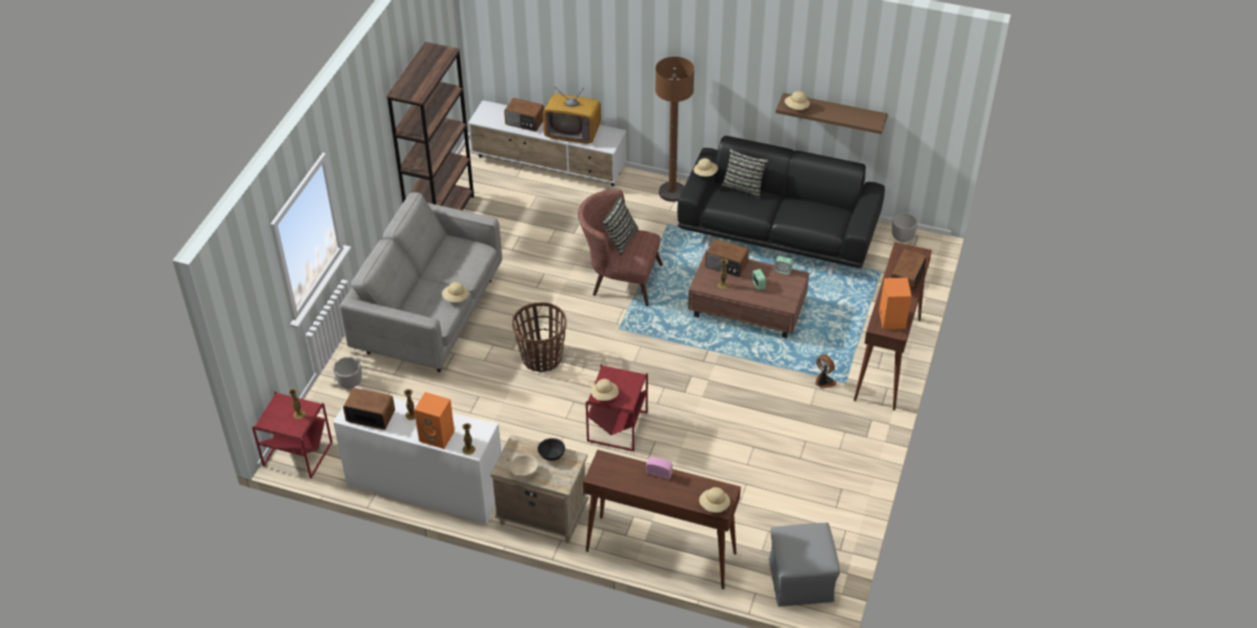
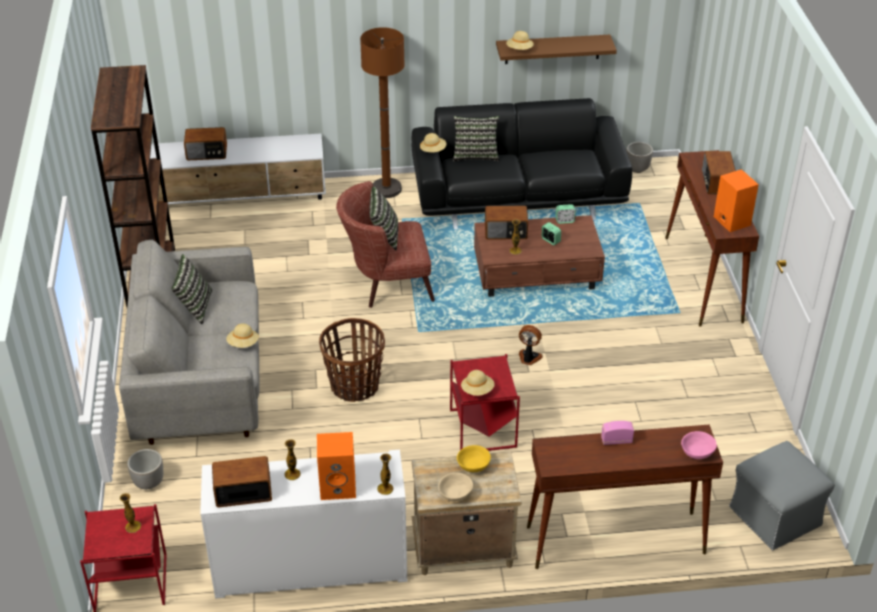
camera: 25 degrees left, 5 degrees down
(438, 255) = (194, 307): none -> pillow
(552, 455) = (474, 466): black bowl -> yellow bowl
(573, 132) = (266, 149): television -> none
(714, 505) = (697, 452): beige hat -> pink bowl
(823, 382) = (658, 318): fan -> fan (529, 358)

